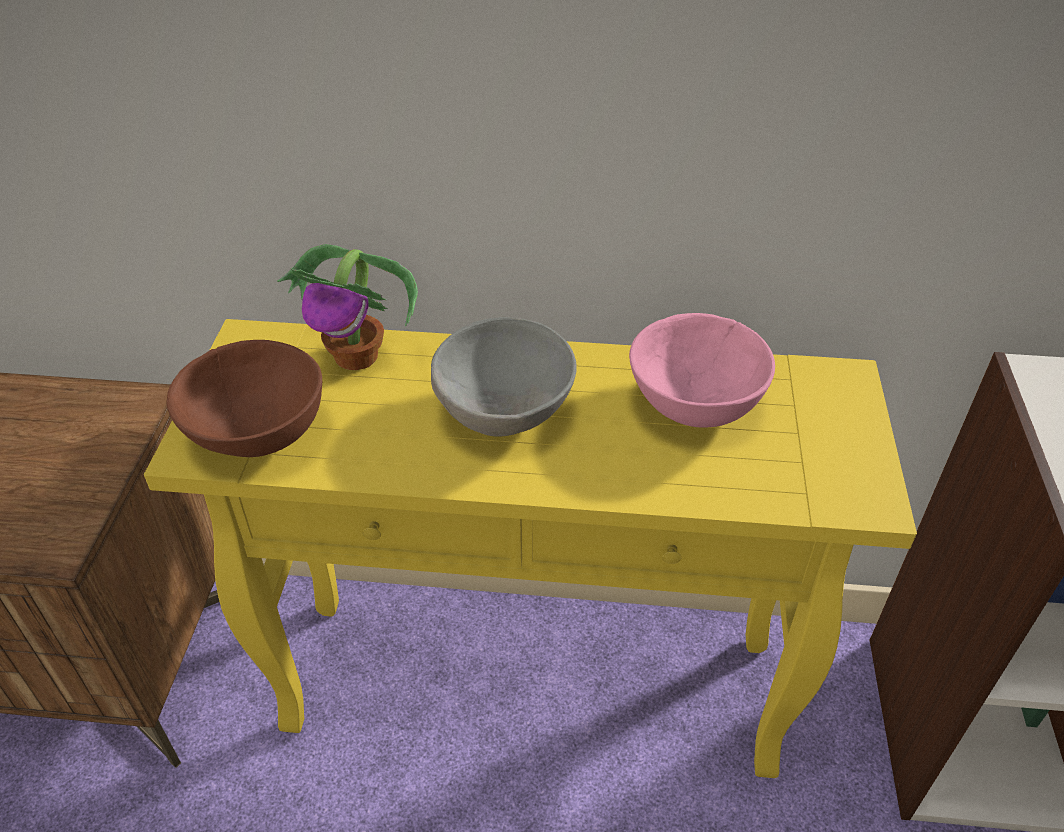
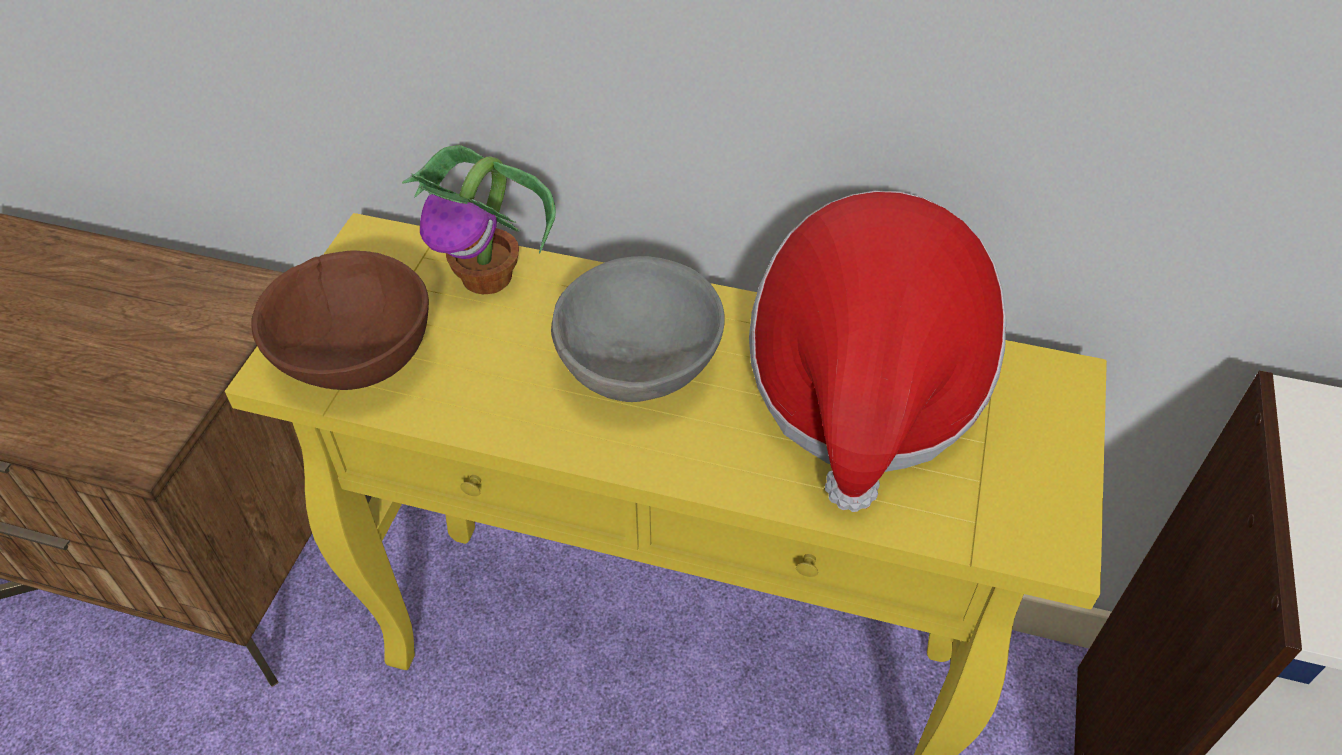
camera: 10 degrees right, 5 degrees up
(692, 405) = (863, 390): pink bowl -> hat

